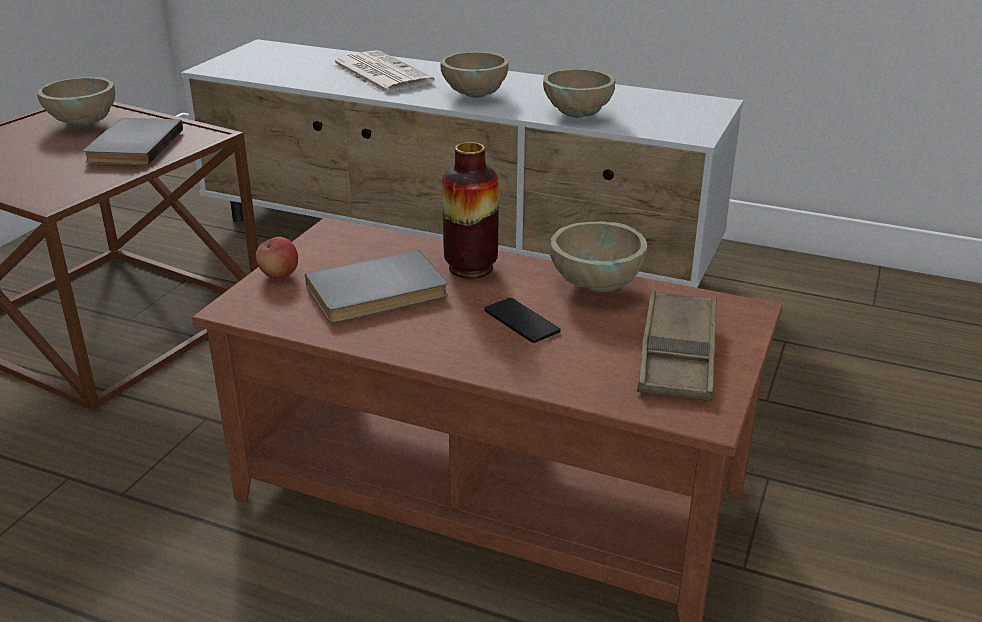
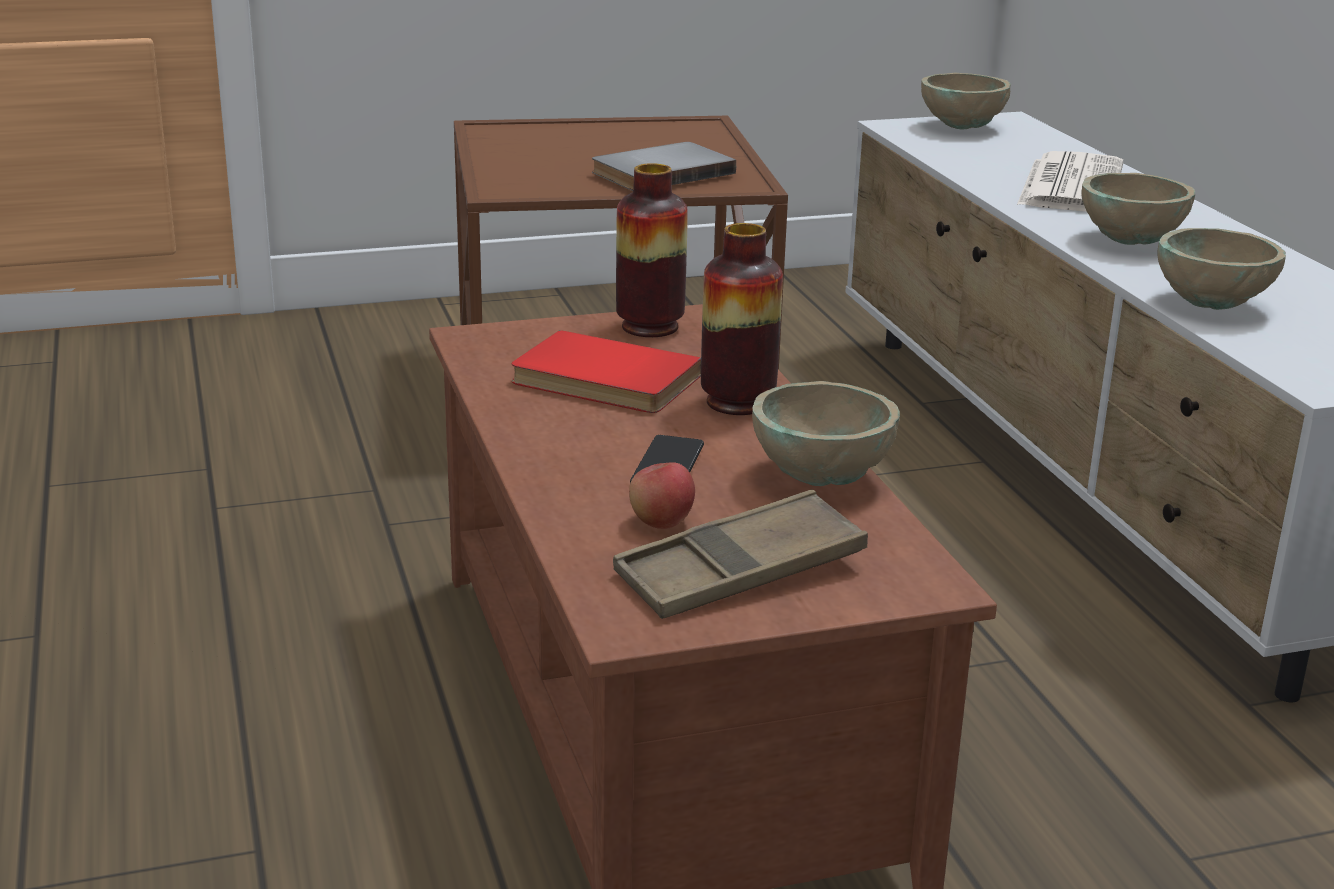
camera: 50 degrees right, 5 degrees down
(82, 124) = (668, 141): beige bowl -> beige bowl (960, 127)
(279, 275) = (561, 329): apple -> apple (661, 522)
(325, 248) = (650, 327): none -> vase
(378, 293) = (603, 381): grey book -> red book

